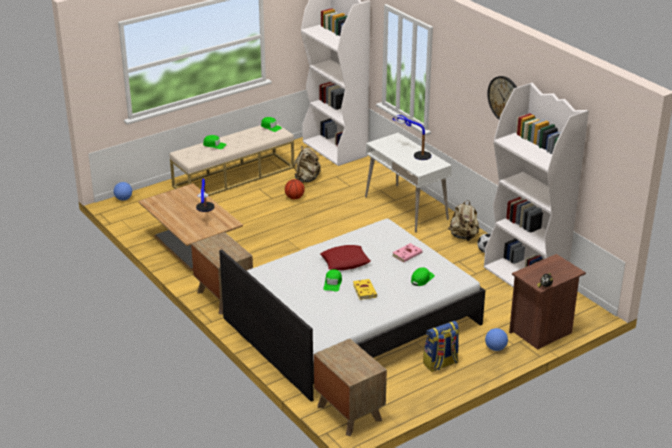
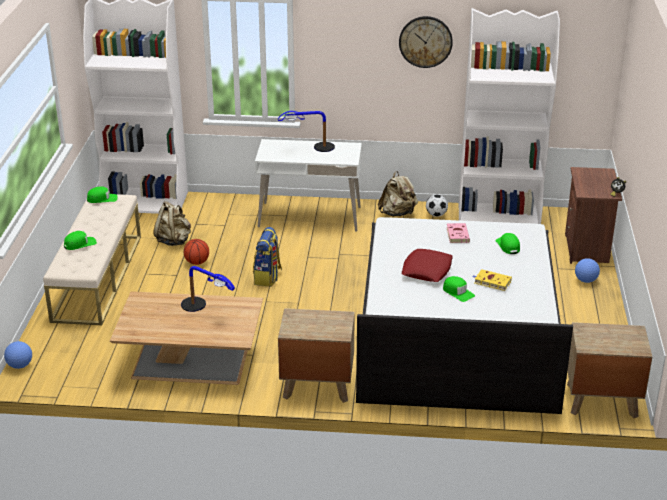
camera: 50 degrees left, 0 degrees up
(440, 364) = (578, 317): backpack -> backpack (267, 277)

